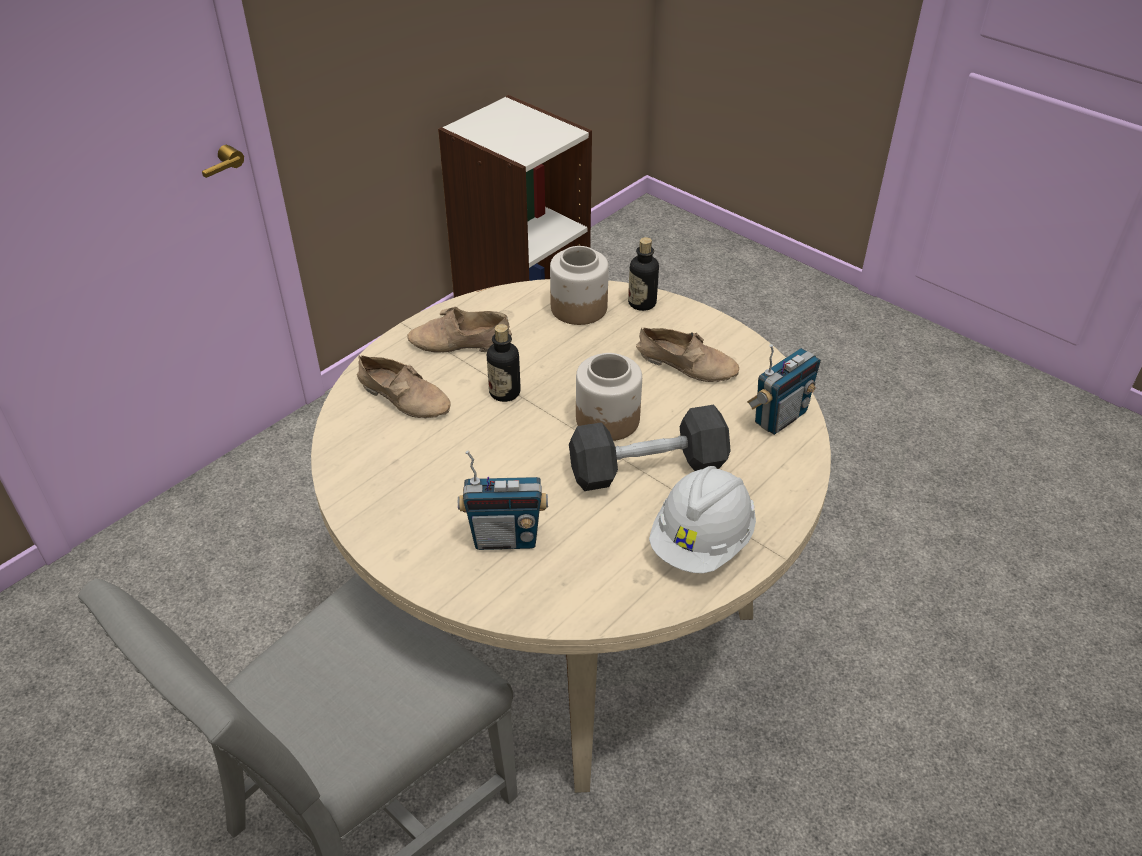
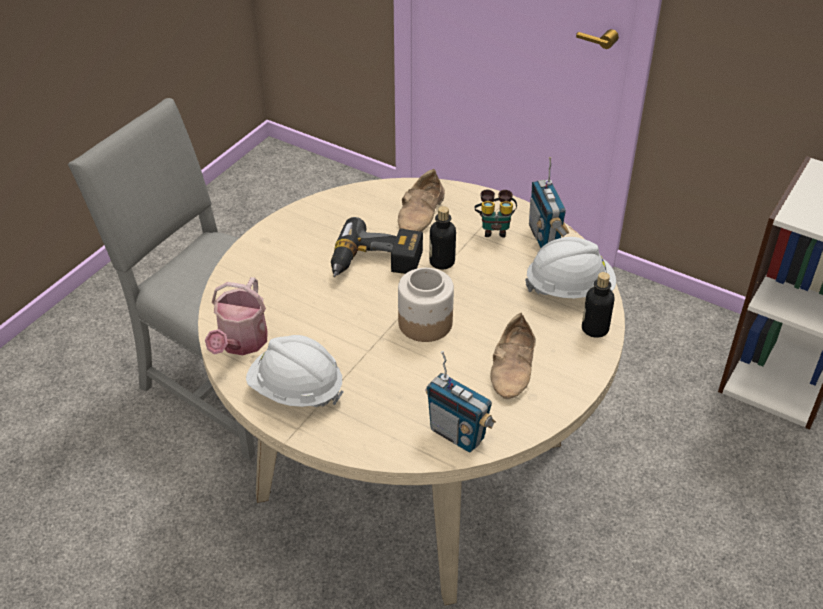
camera: 80 degrees right, 0 degrees up
(459, 343) = (494, 228): beige shoe -> binoculars
(491, 449) = (375, 264): none -> power drill
(505, 538) = (285, 285): radio -> radio (545, 236)
(578, 308) = (569, 289): jar -> white hard hat
(609, 592) = (240, 343): none -> watering can
(647, 468) = (373, 352): black dumbbell -> none

